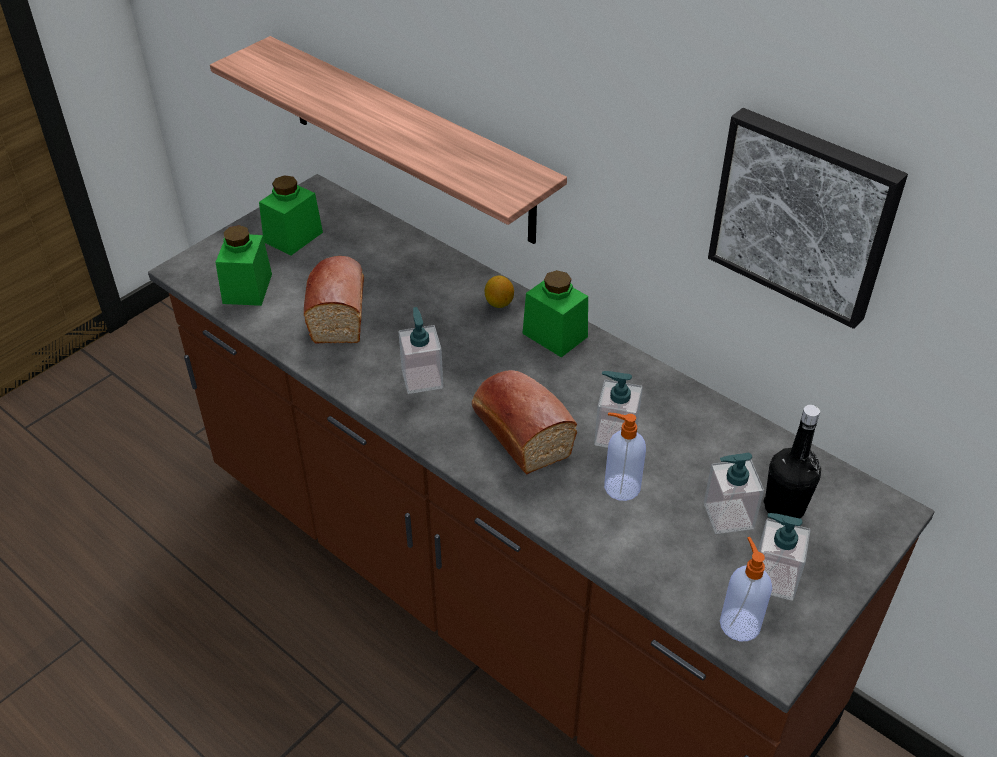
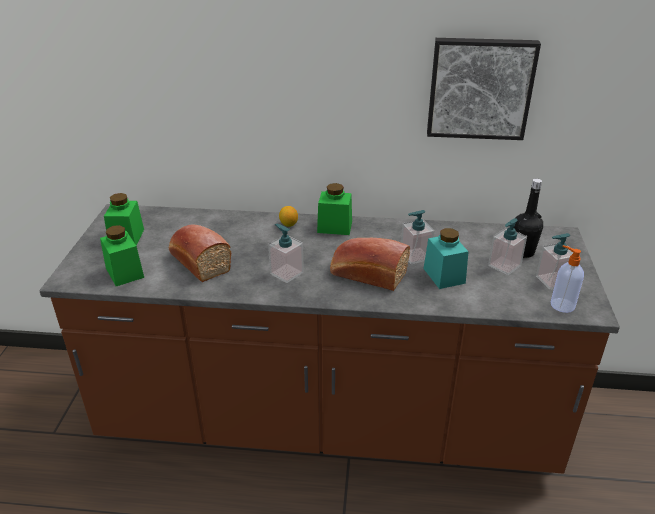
camera: 35 degrees left, 10 degrees down
(408, 140) = (185, 150): shelf -> none
(620, 487) = (444, 276): soap dispenser -> turquoise jar

